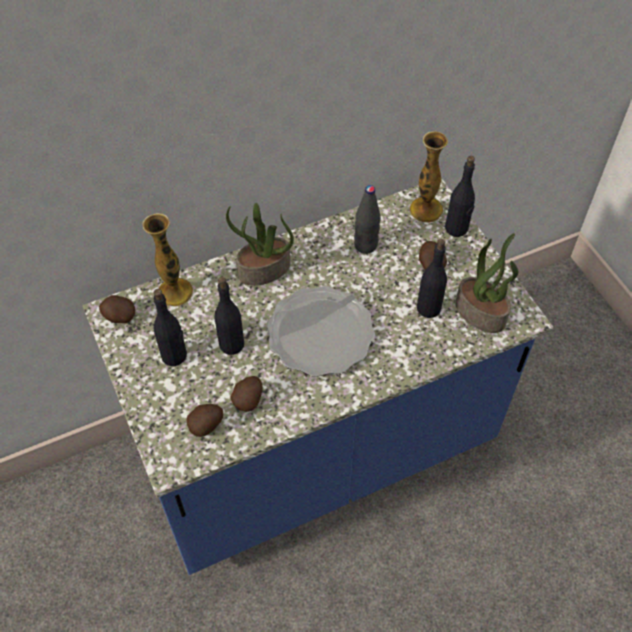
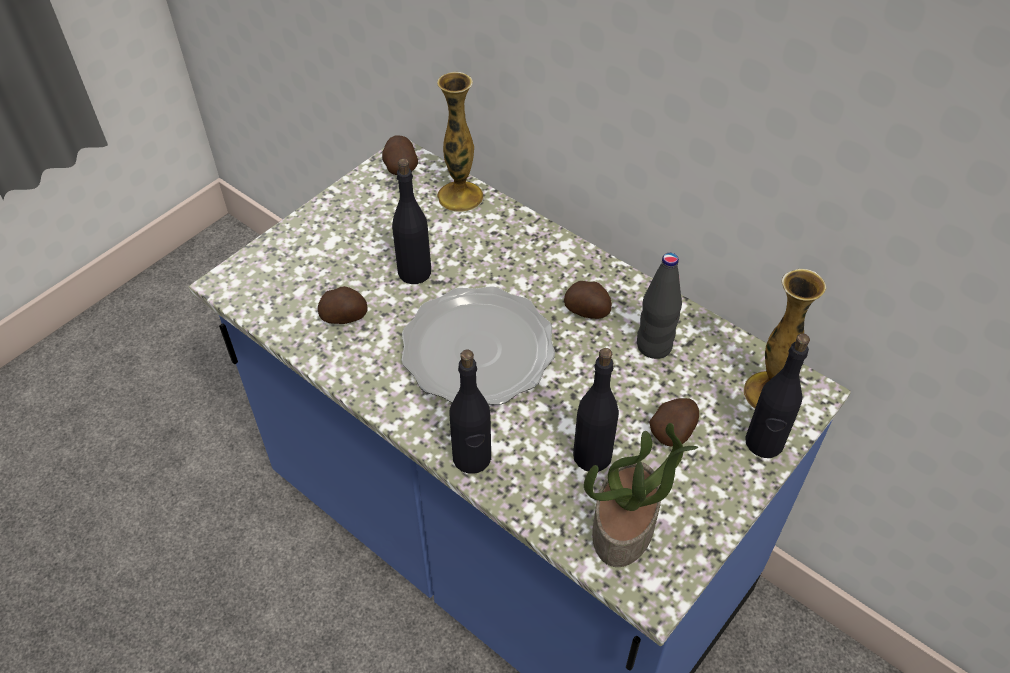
camera: 65 degrees right, 5 degrees down
(174, 356) = (372, 230): black bottle -> black bottle (472, 458)
(207, 425) = (292, 293): potato -> potato (587, 311)
(264, 270) = (542, 260): potted plant -> none

